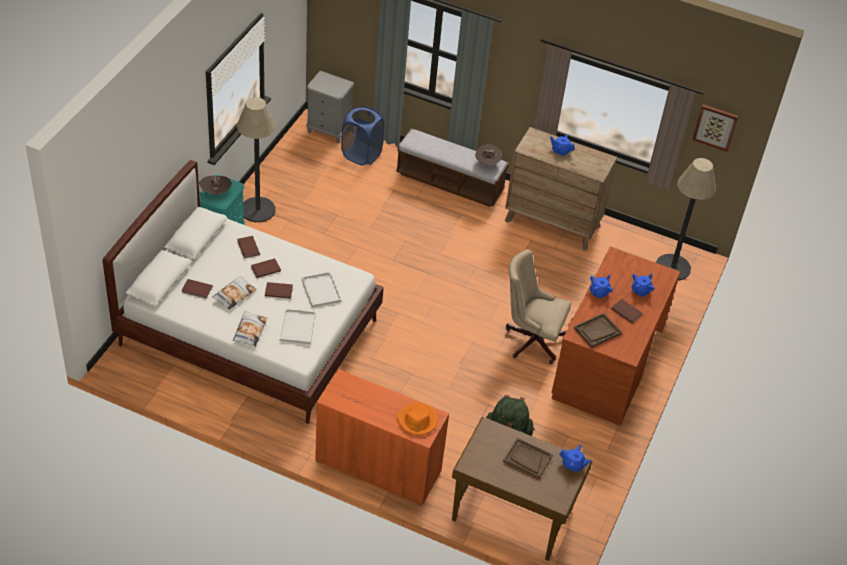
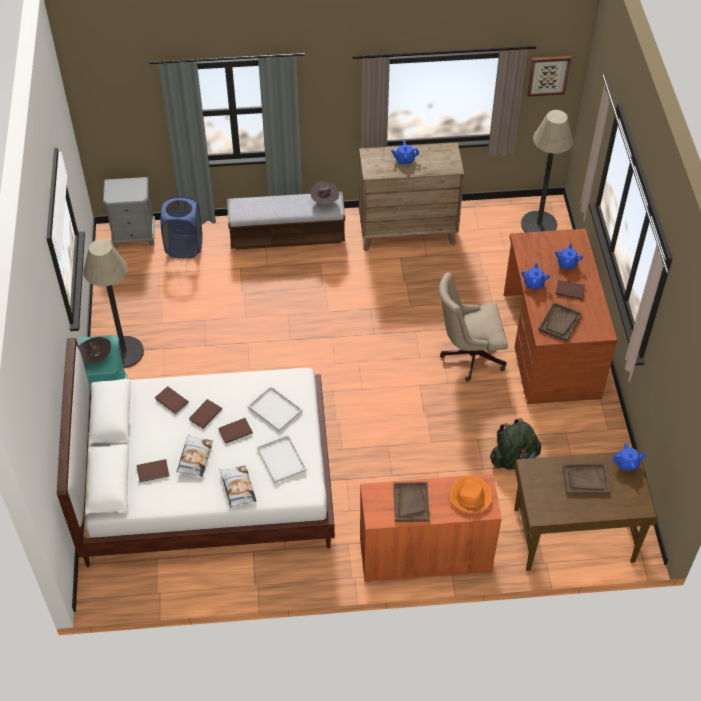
camera: 25 degrees left, 5 degrees up
(367, 401) = (411, 502): none -> brown tray

